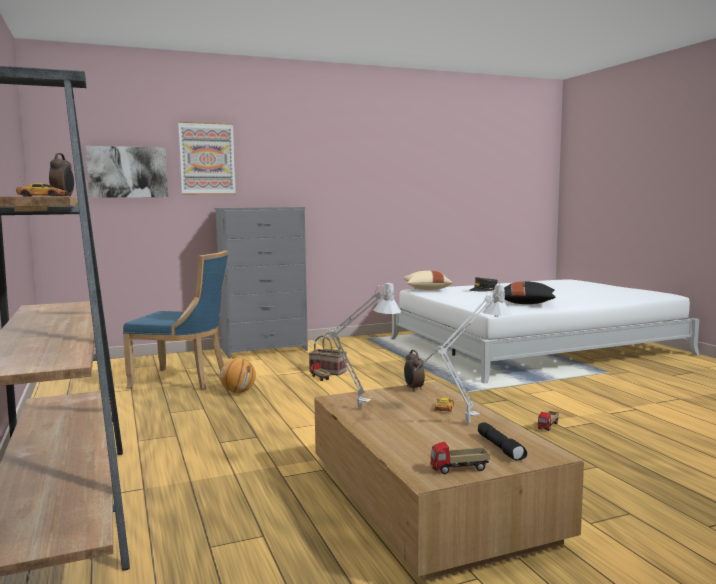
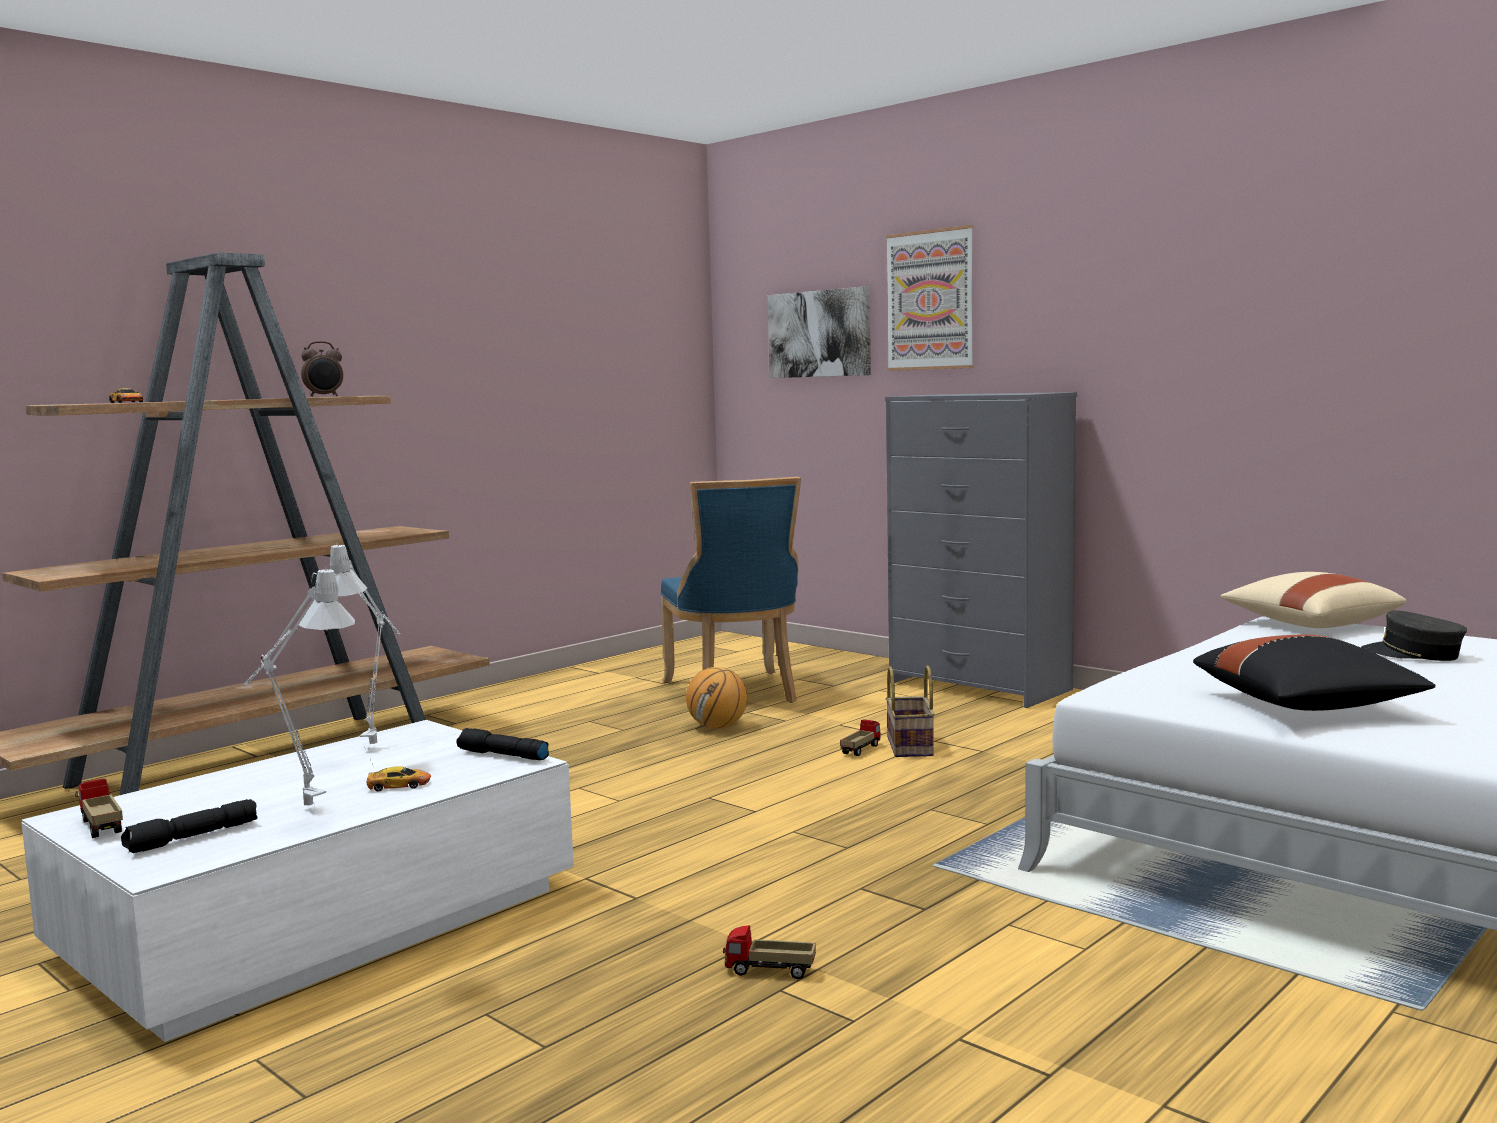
camera: 65 degrees right, 0 degrees up
(413, 389) = (502, 756): alarm clock -> black flashlight
(429, 502) = (318, 922): brown coffee table -> white coffee table

